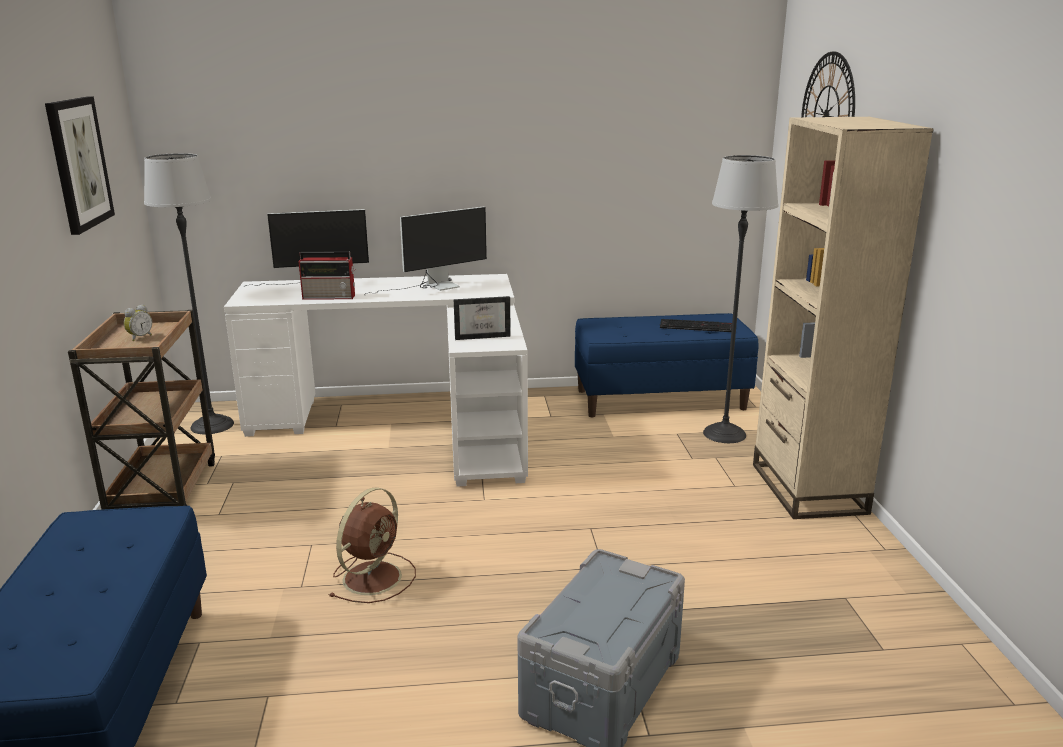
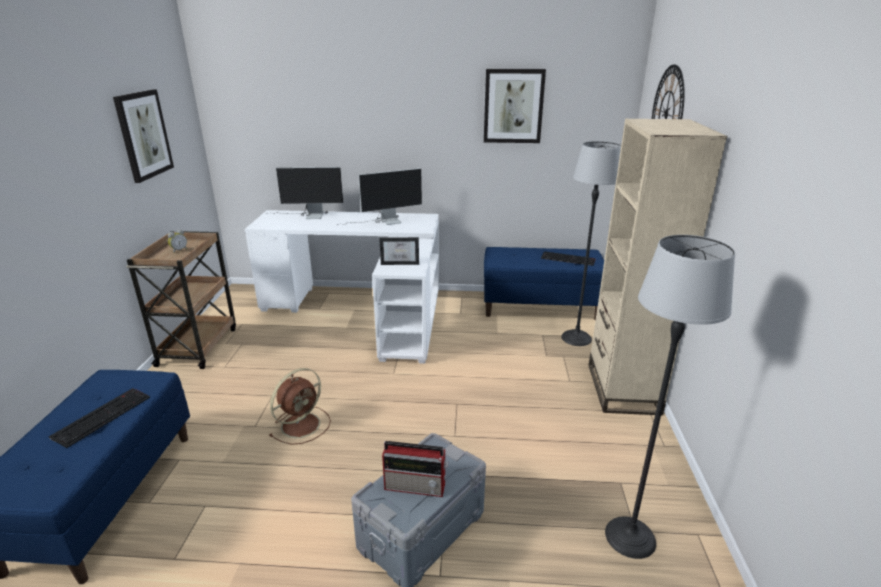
camera: 10 degrees right, 5 degrees up
(103, 568) = (102, 416): none -> keyboard
(212, 425) = (244, 301): floor lamp -> floor lamp (630, 537)
(330, 297) = (314, 225): radio -> radio (416, 486)
(609, 116) = (513, 106): none -> picture

